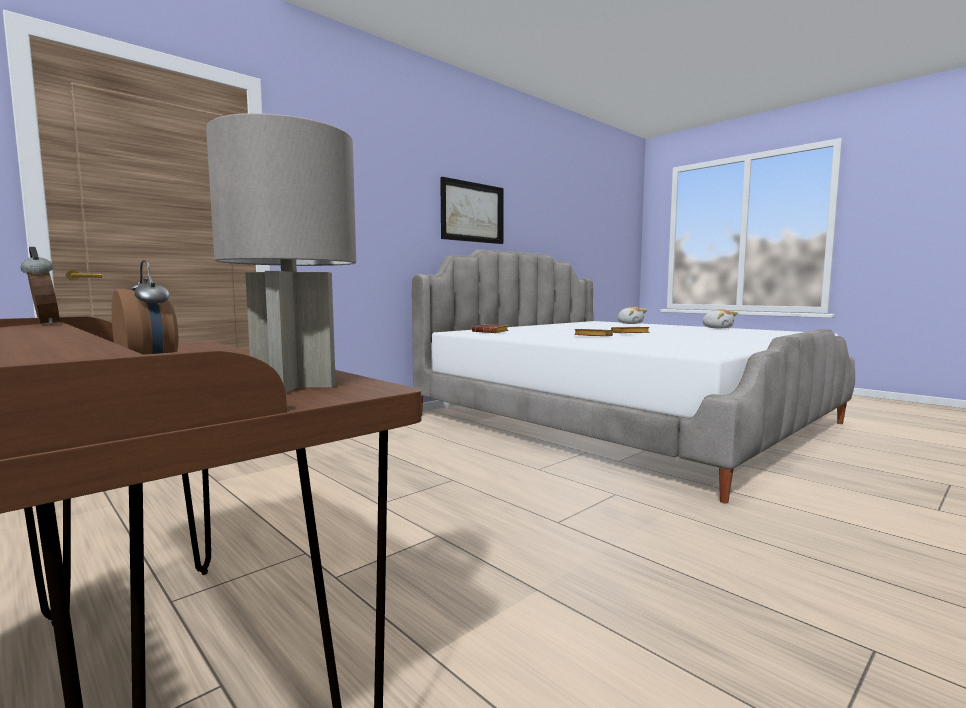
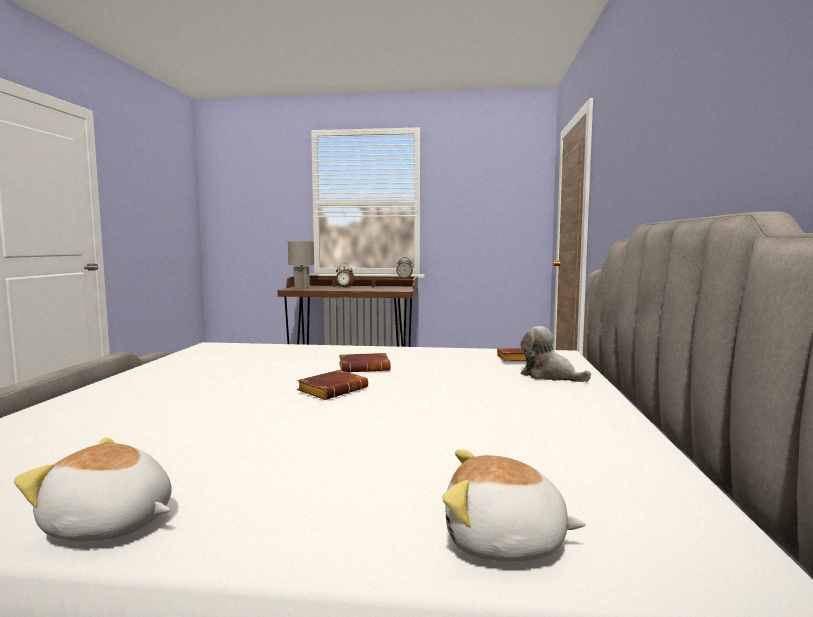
camera: 140 degrees right, 0 degrees up
(472, 212) = (685, 142): picture -> none
(510, 329) = (549, 376): none -> plush toy

